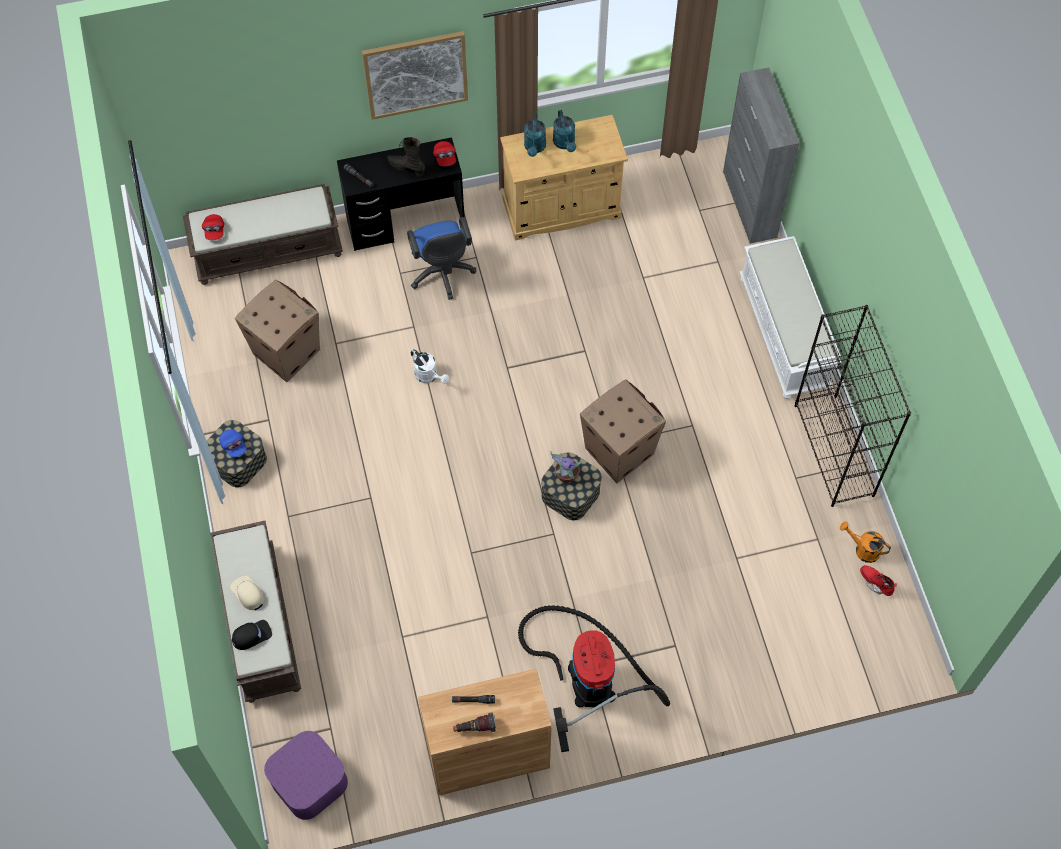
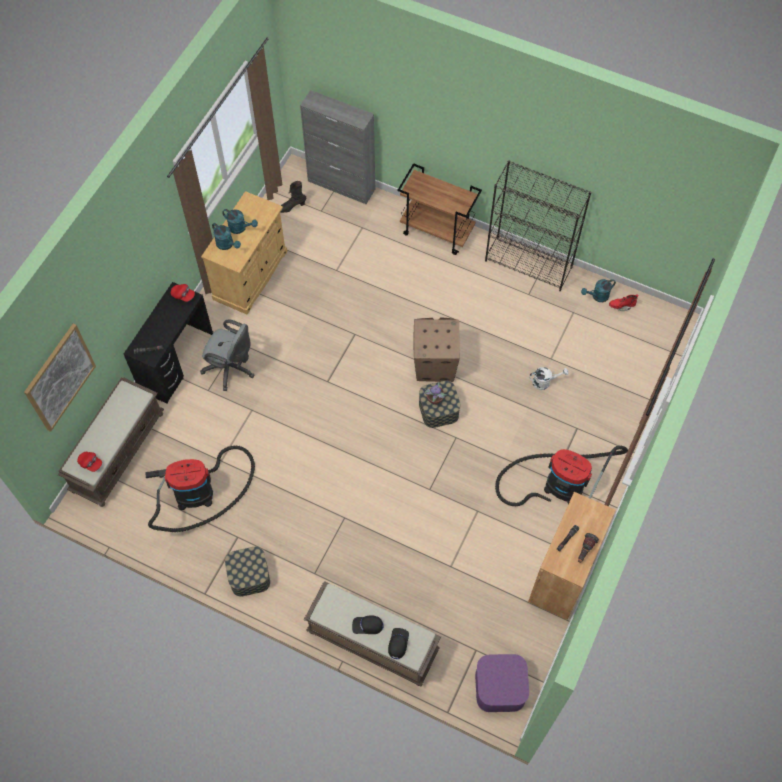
camera: 50 degrees left, 0 degrees up
(234, 446) = (247, 566): blue cap -> none
(247, 593) = (367, 625): beige cap -> black cap
(286, 351) = (199, 492): cardboard box -> vacuum cleaner
(406, 167) = (168, 320): black boot -> black boot (291, 207)
(416, 74) = (141, 253): picture -> picture (59, 377)
(429, 376) = (293, 426): white watering can -> white watering can (544, 382)
(442, 274) = (231, 369): blue office chair -> grey office chair
(785, 333) = (437, 231): white bench -> brown cart
(863, 549) = (597, 296): orange watering can -> turquoise watering can

